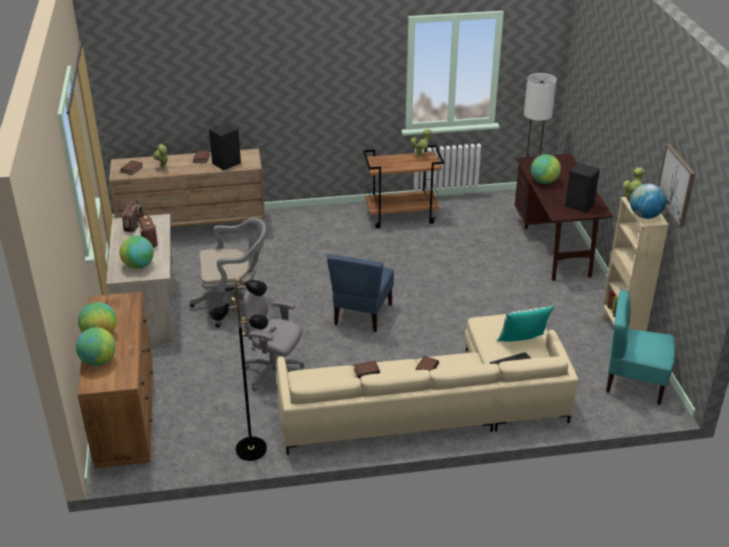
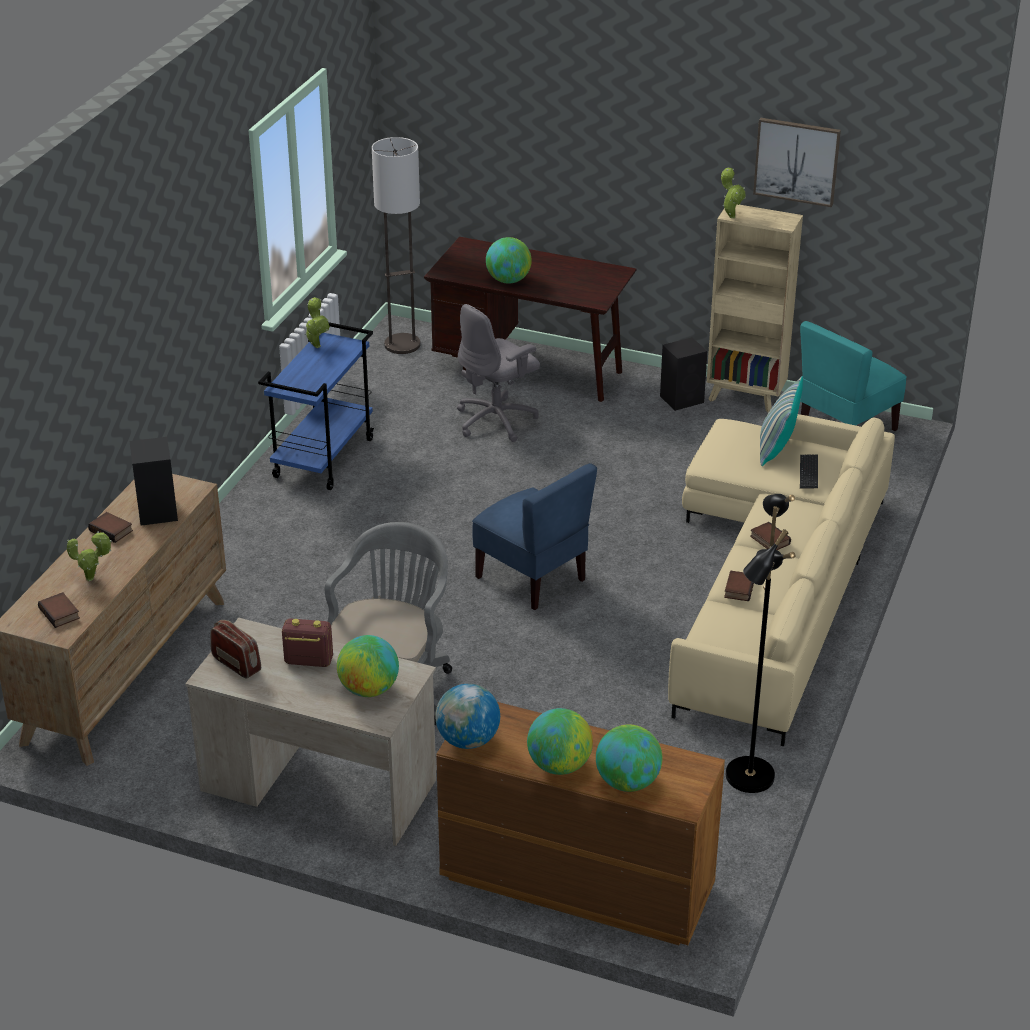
camera: 60 degrees left, 0 degrees up
(274, 373) = (600, 702): grey office chair -> grey office chair (497, 420)
(402, 216) = (323, 457): brown cart -> blue cart
(580, 205) = (591, 279): black speaker -> black speaker (682, 399)
(645, 216) = (773, 221): globe -> globe (468, 740)

